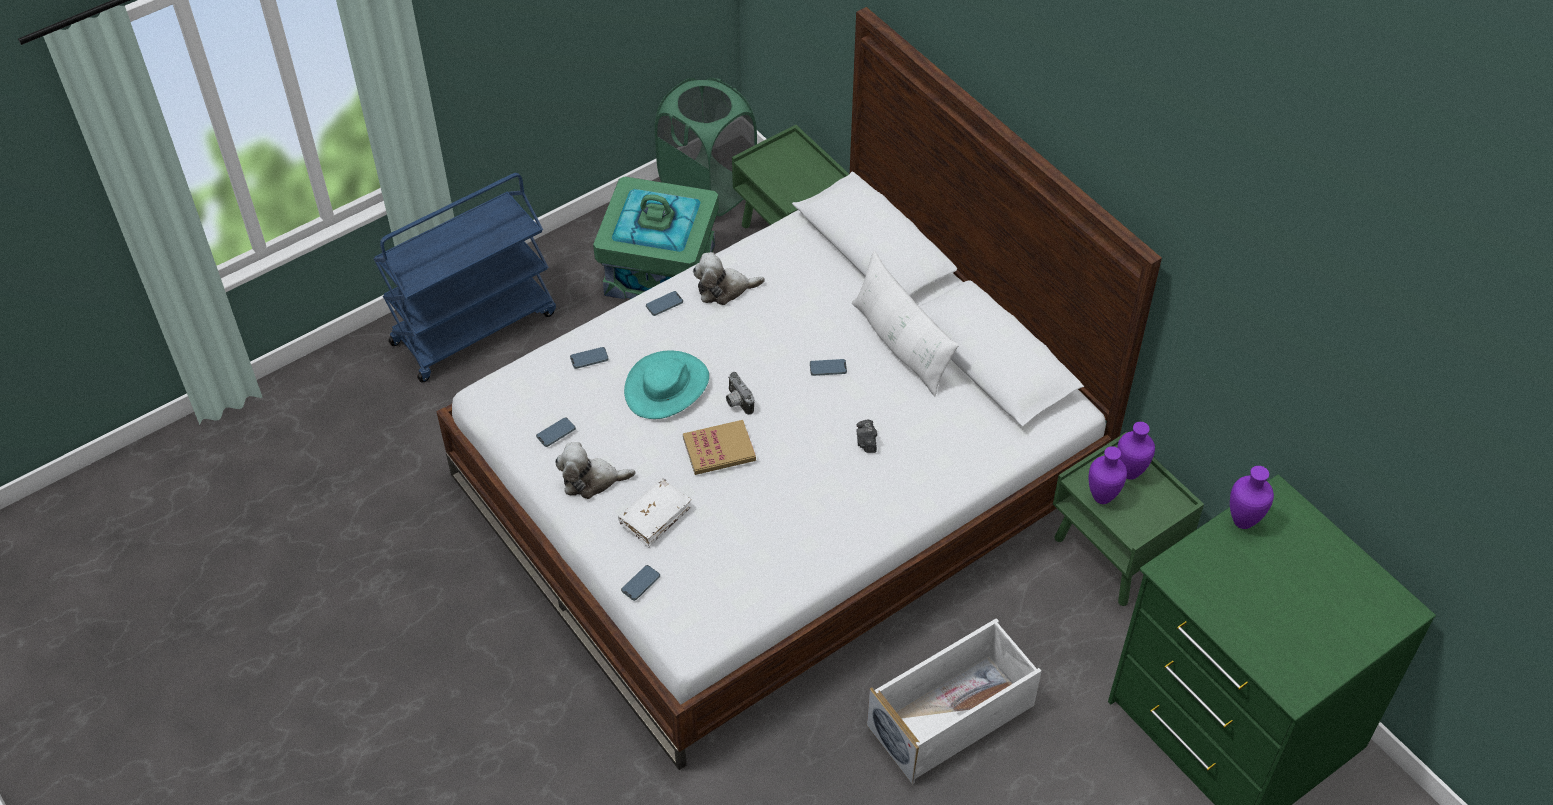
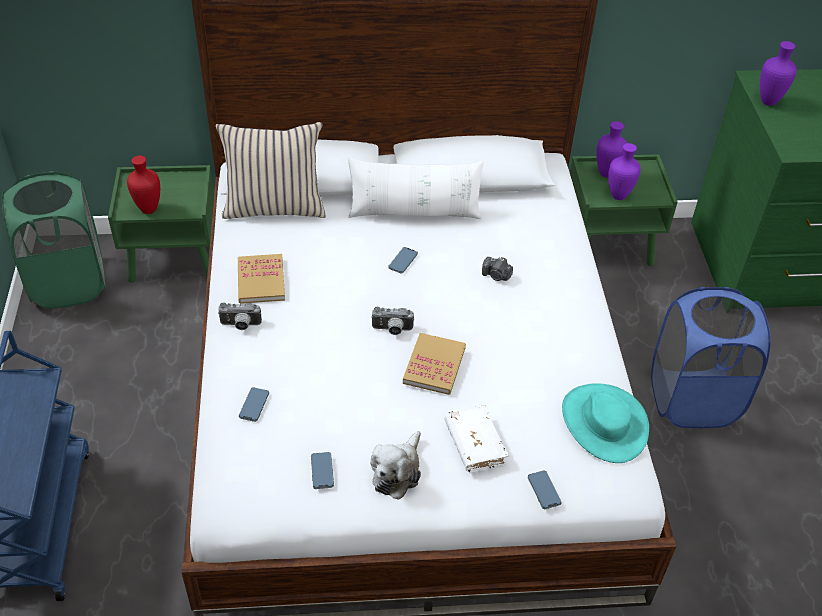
camera: 60 degrees left, 5 degrees down
(660, 269) = (118, 354): green storage box -> none
(664, 304) = (240, 325): phone -> camera
(667, 387) = (338, 366): turquoise hat -> turquoise hat (604, 423)
(724, 289) = (261, 281): plush toy -> book
(767, 175) = (149, 209): none -> red vase
(820, 248) = (274, 207): none -> beige pillow
(952, 715) = (692, 399): white storage box -> blue laundry basket

